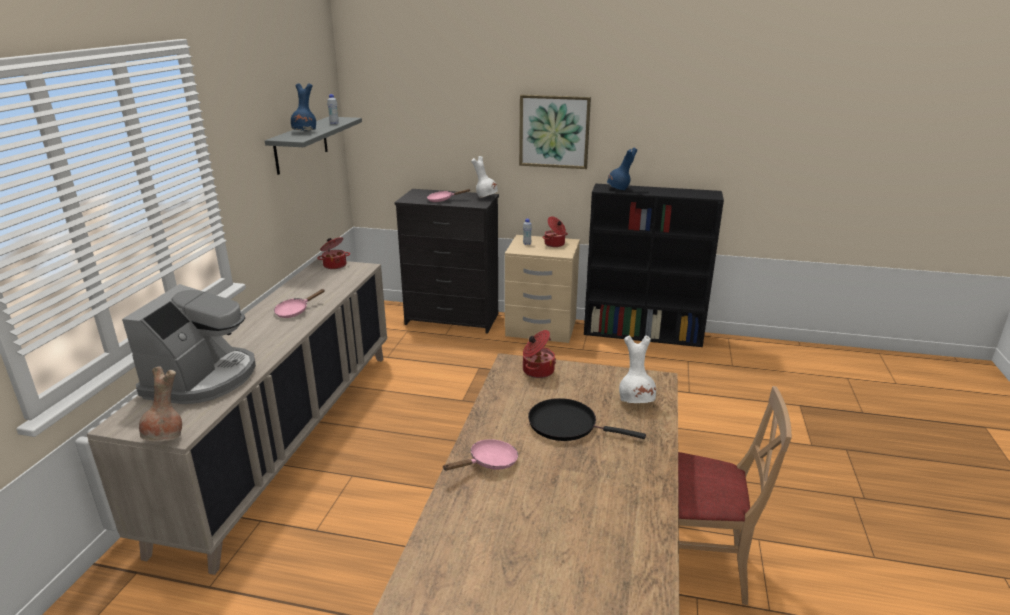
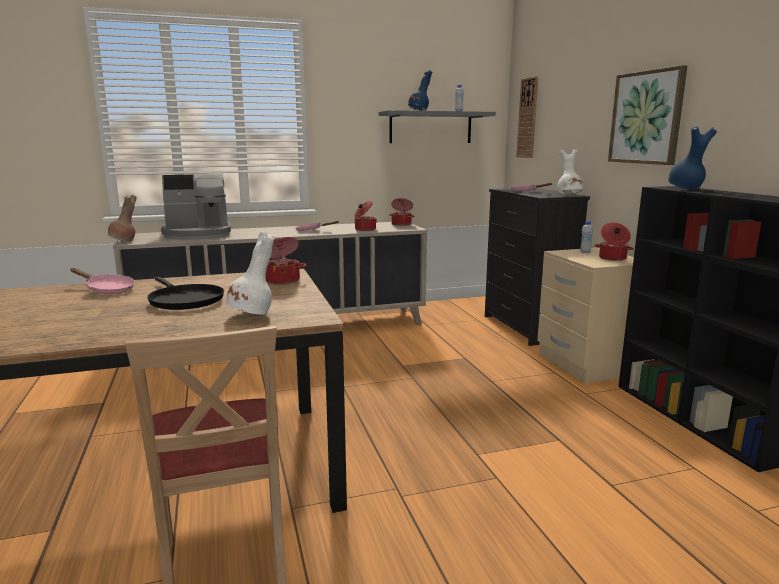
camera: 60 degrees right, 10 degrees down
(334, 287) = (364, 229): none -> cooking pot
(385, 119) = (528, 118): none -> wall clock
(567, 424) = (184, 300): black frying pan -> black frying pan turned 150 degrees clockwise

